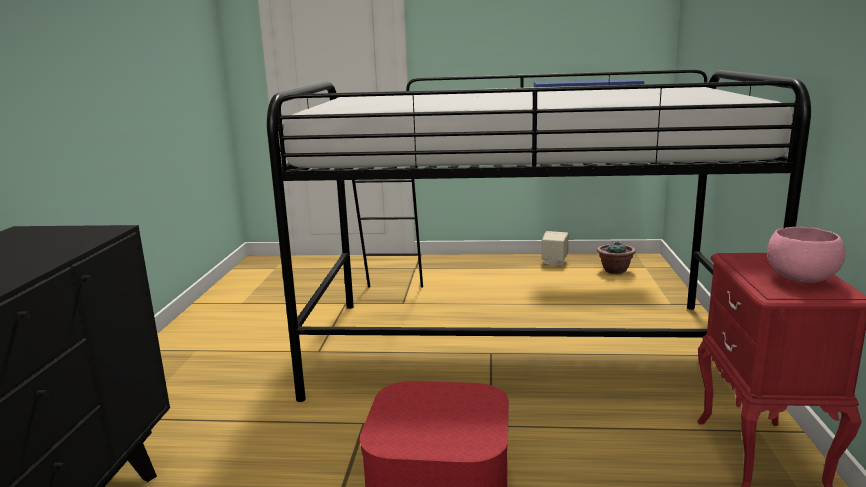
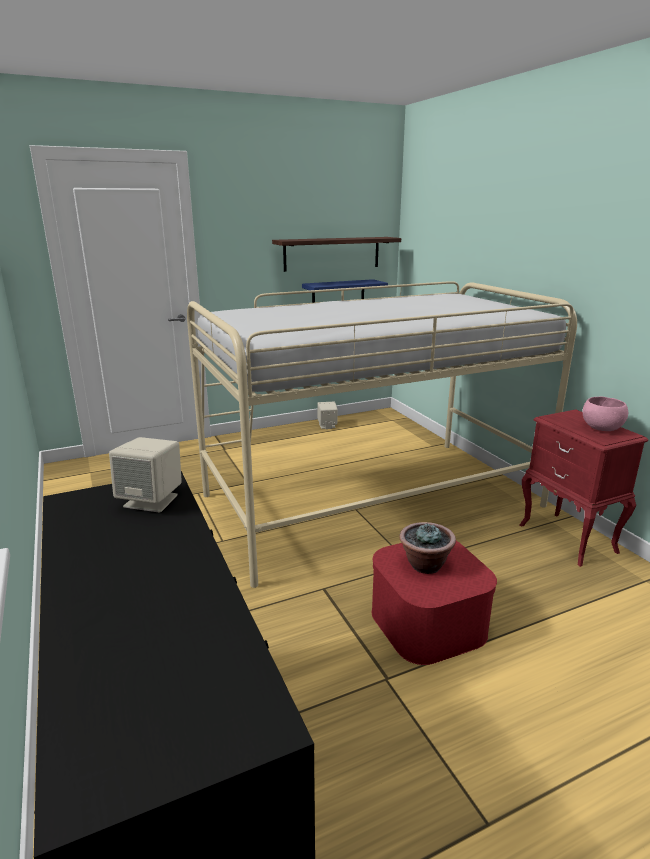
camera: 30 degrees left, 5 degrees up
(68, 240) = (152, 500): none -> beige speaker
(514, 346) = (366, 500): black bed -> beige bed
(576, 45) = (332, 253): none -> shelf
(614, 271) = (375, 426): potted plant -> potted plant (425, 565)

